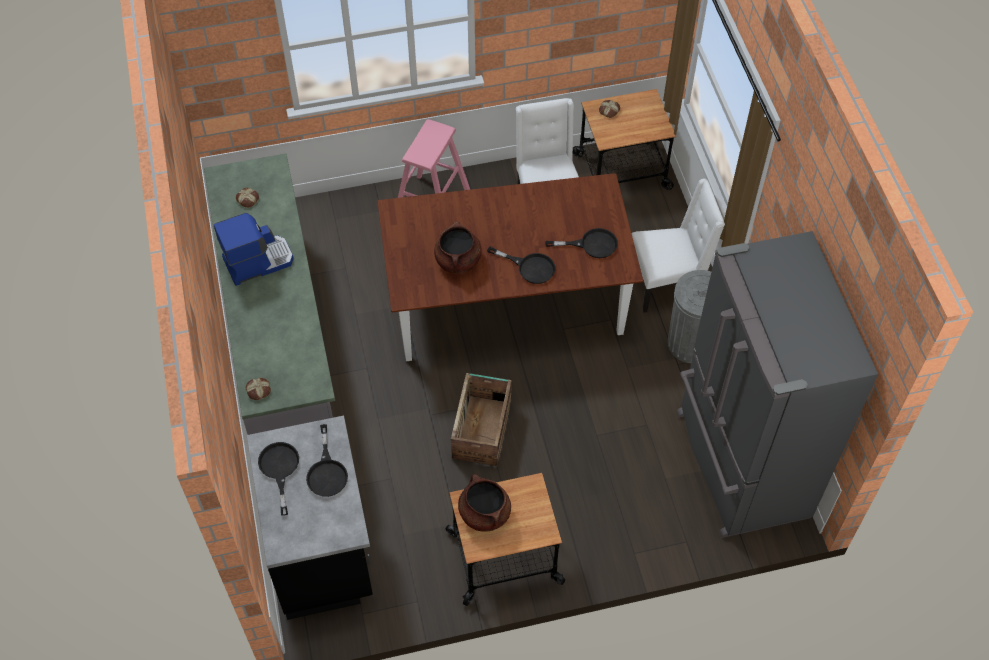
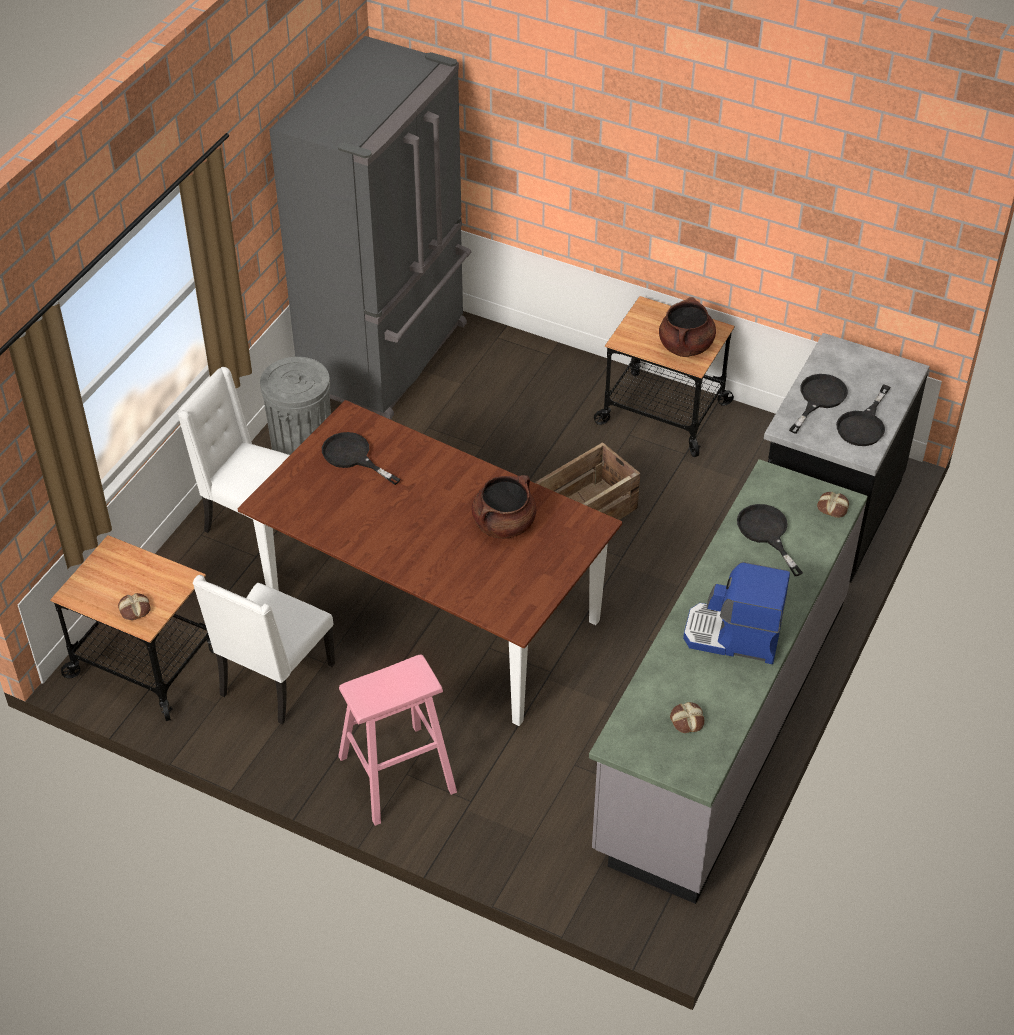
camera: 140 degrees left, 10 degrees down
(530, 267) = (438, 474): black frying pan -> black frying pan (766, 533)

